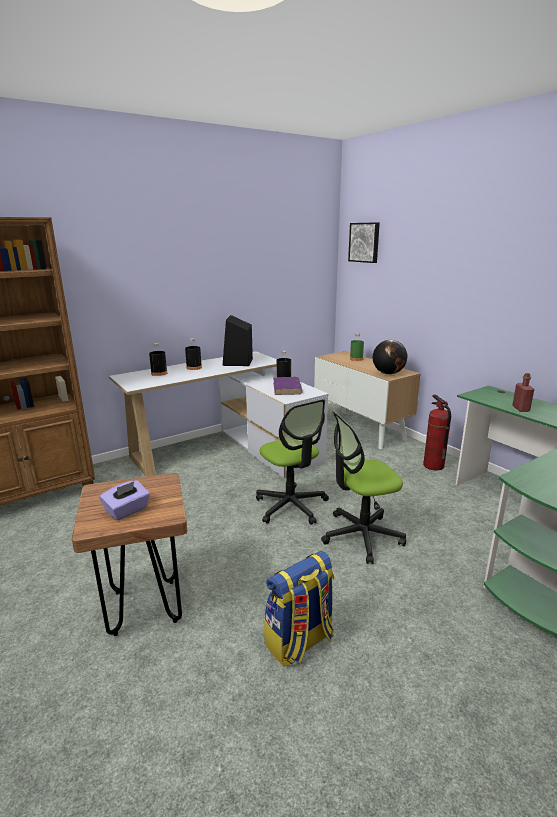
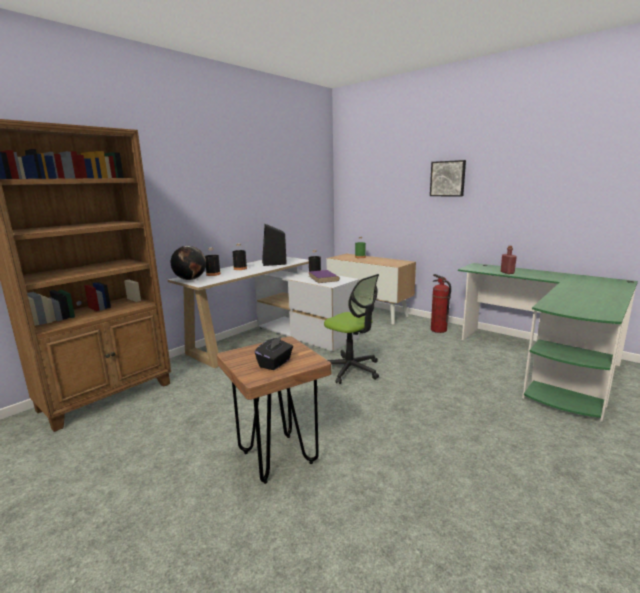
camera: 15 degrees left, 5 degrees down
(127, 511) = (275, 363): purple tissue box -> black tissue box
(299, 642) = (420, 456): backpack -> none
(361, 536) = (417, 380): office chair -> none
(364, 242) = (358, 165): picture -> picture (448, 178)
(388, 373) = (393, 263): globe -> globe (190, 279)

